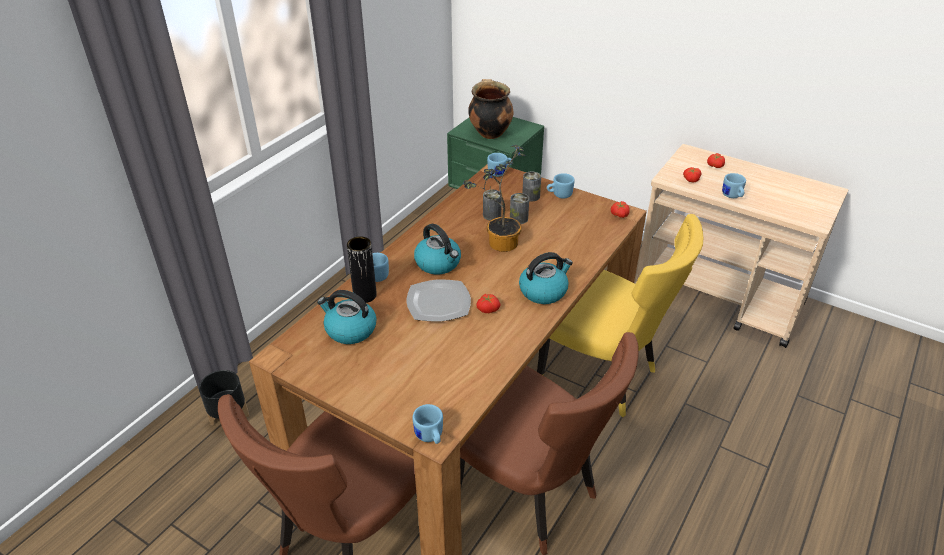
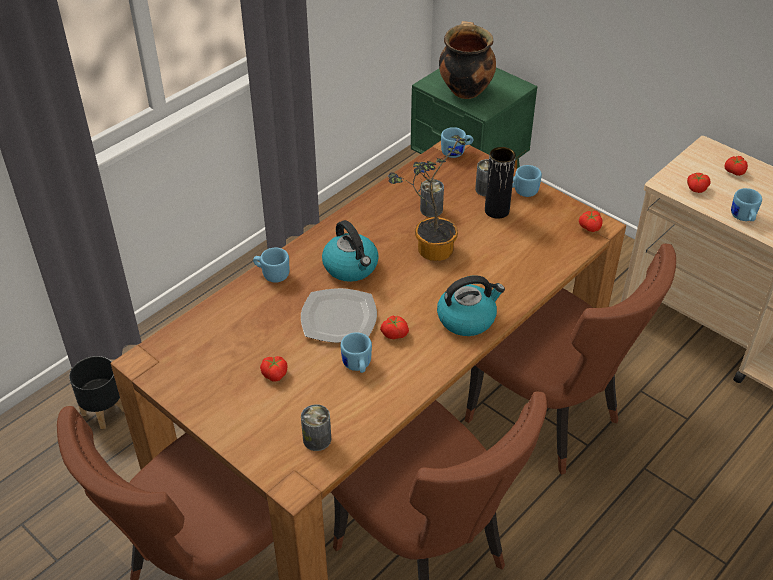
camera: 10 degrees right, 5 degrees up
(350, 330) = (229, 339): kettle -> none
(365, 295) = (256, 298): black vase -> black vase (497, 211)
(396, 352) = (275, 374): none -> tomato
(430, 437) = (288, 482): blue mug -> blue mug (357, 366)
(518, 218) = (463, 218): can -> can (317, 439)
(602, 376) = (550, 419): yellow chair -> brown chair

